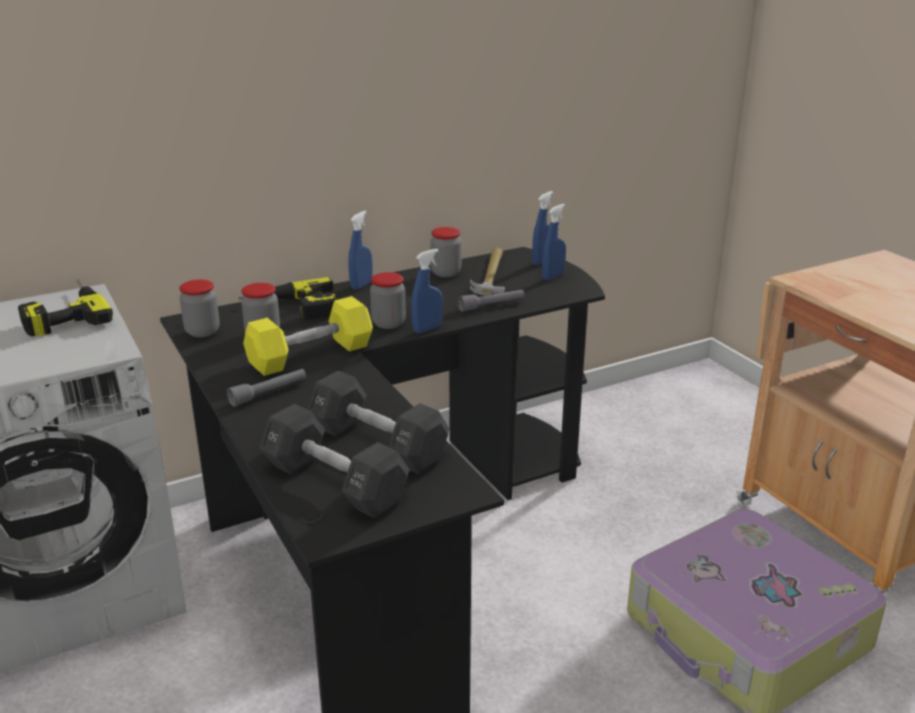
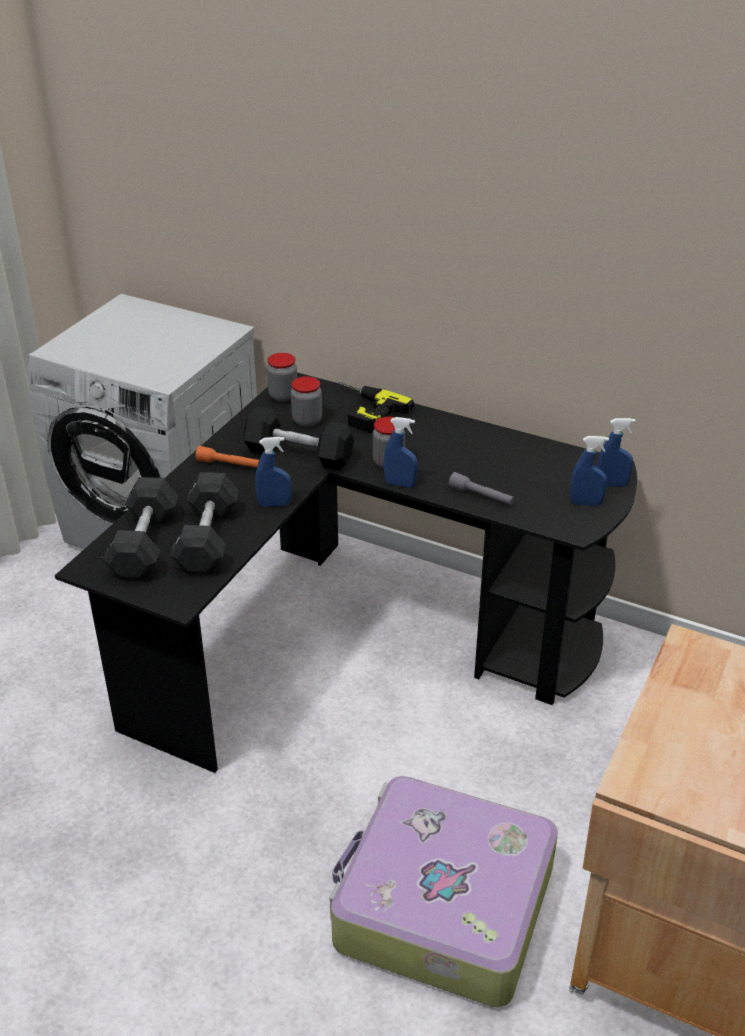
camera: 55 degrees right, 10 degrees up
(63, 313) = (195, 338): power drill -> none
(269, 393) = (229, 465): grey flashlight -> orange flashlight
(310, 355) = (299, 454): yellow dumbbell -> black dumbbell
(361, 285) = (440, 420): blue spray bottle -> blue spray bottle (274, 504)
(446, 273) = (517, 447): jar -> none
(492, 275) = (543, 471): hammer -> none

